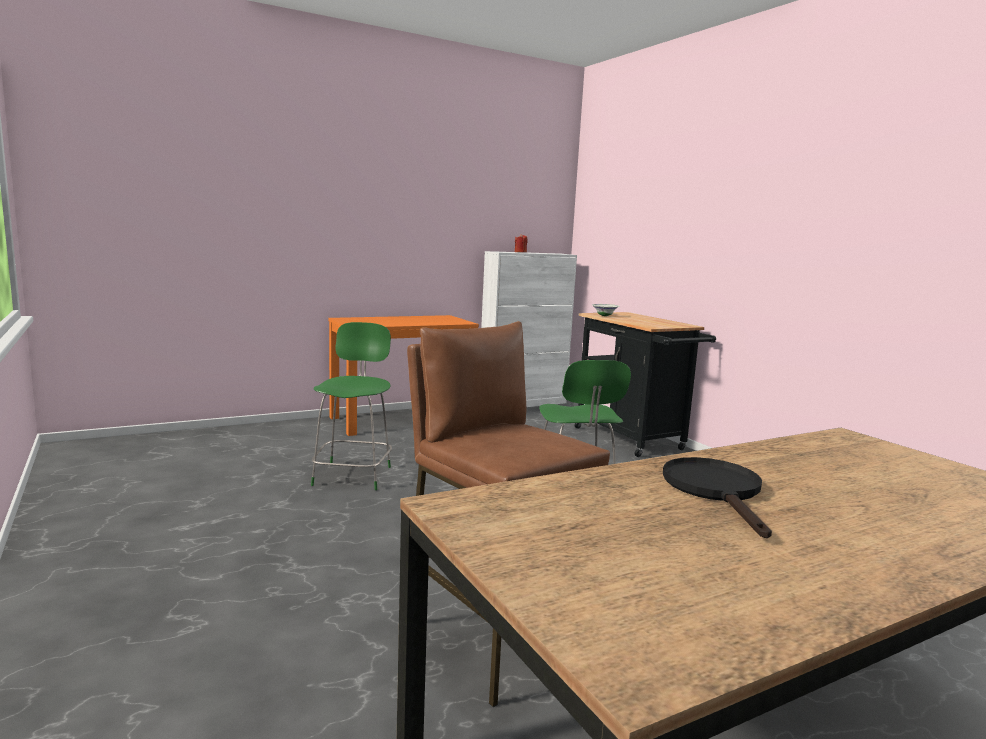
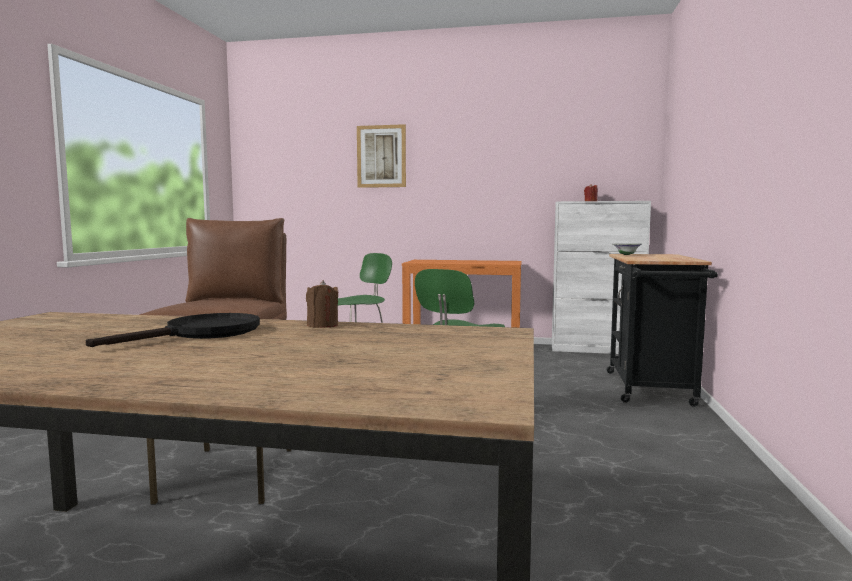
camera: 40 degrees right, 5 degrees down
(282, 181) = (381, 156): none -> picture
(737, 455) = (322, 325): none -> brown candle

